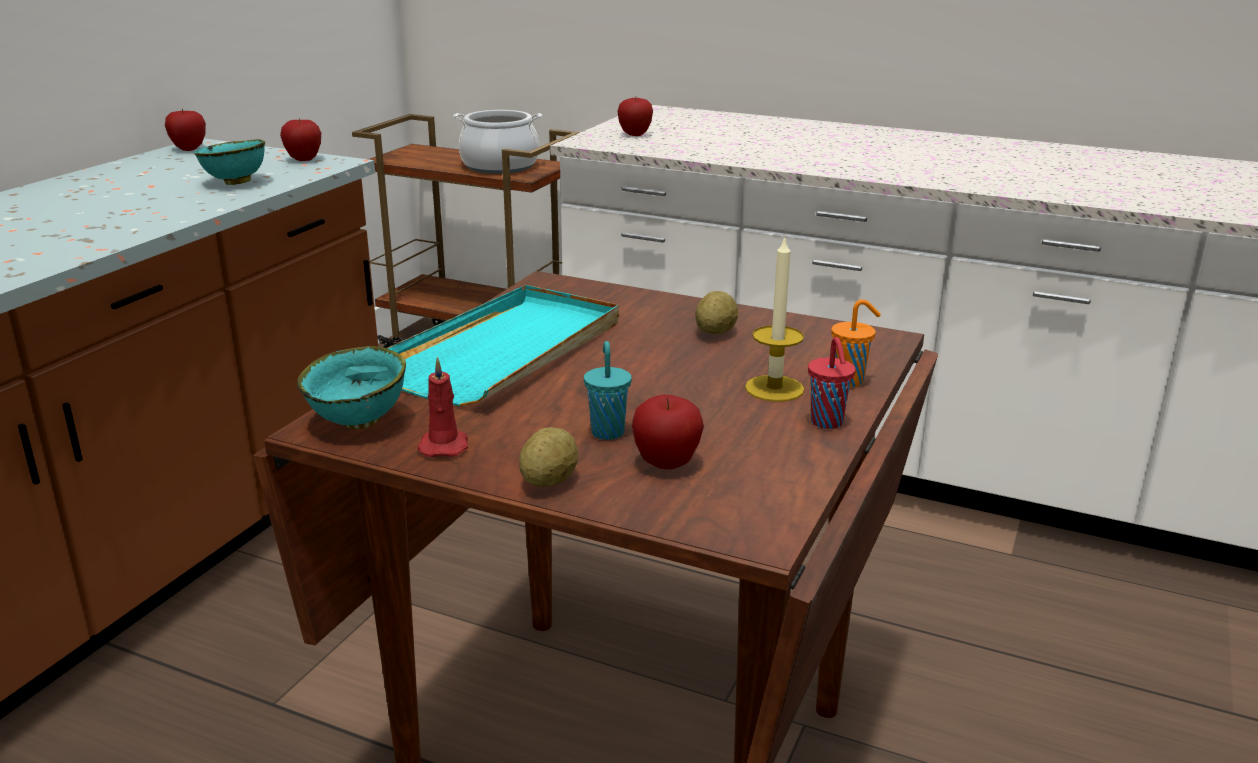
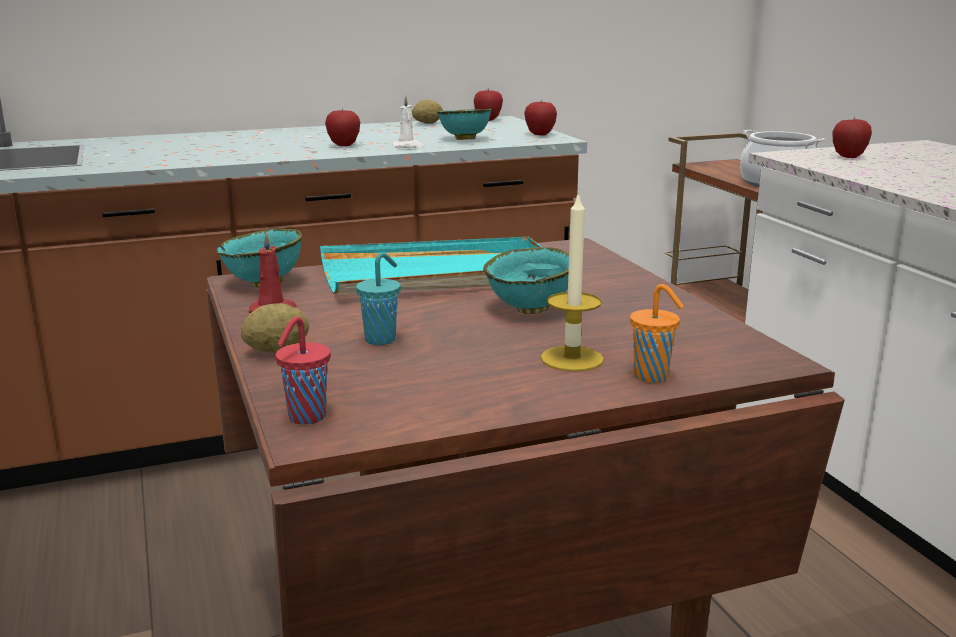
camera: 45 degrees right, 5 degrees down
(194, 206) = (408, 146): none -> white candle
(655, 358) = (531, 310): none -> turquoise bowl
(666, 464) = (367, 371): apple -> apple (344, 146)
(715, 332) = (623, 310): potato -> potato (427, 123)
(827, 423) = (553, 395): red cup -> red cup (305, 418)

